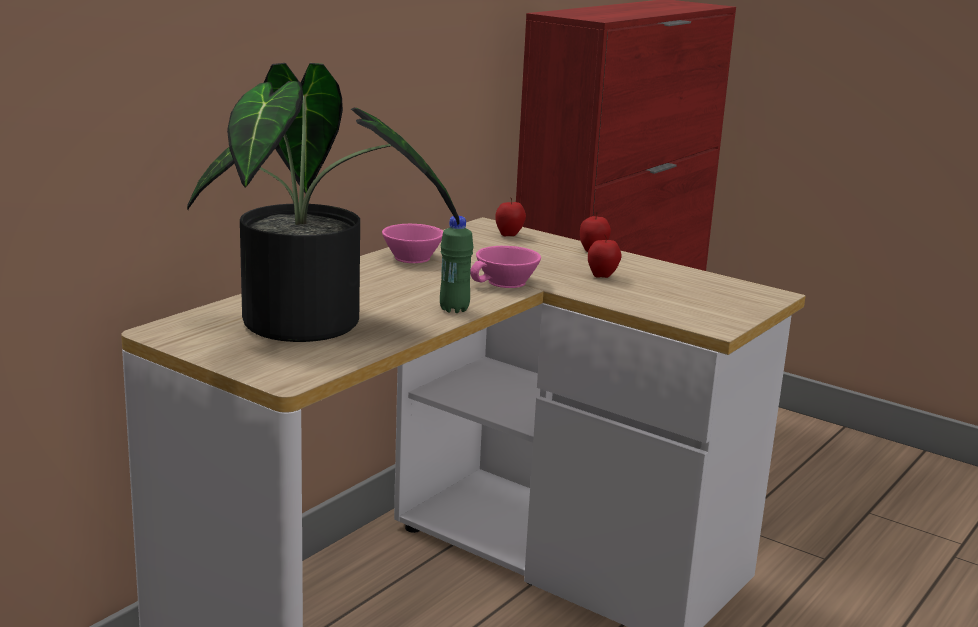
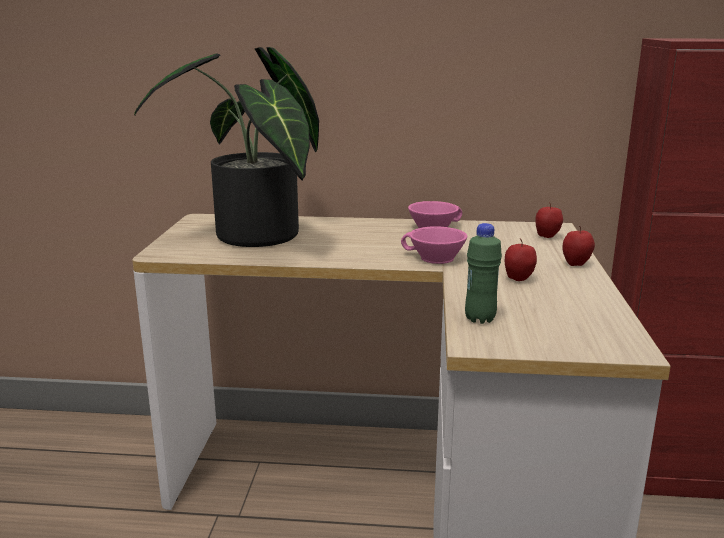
camera: 60 degrees right, 0 degrees up
(454, 309) = (348, 258): green bottle -> green bottle (480, 319)

